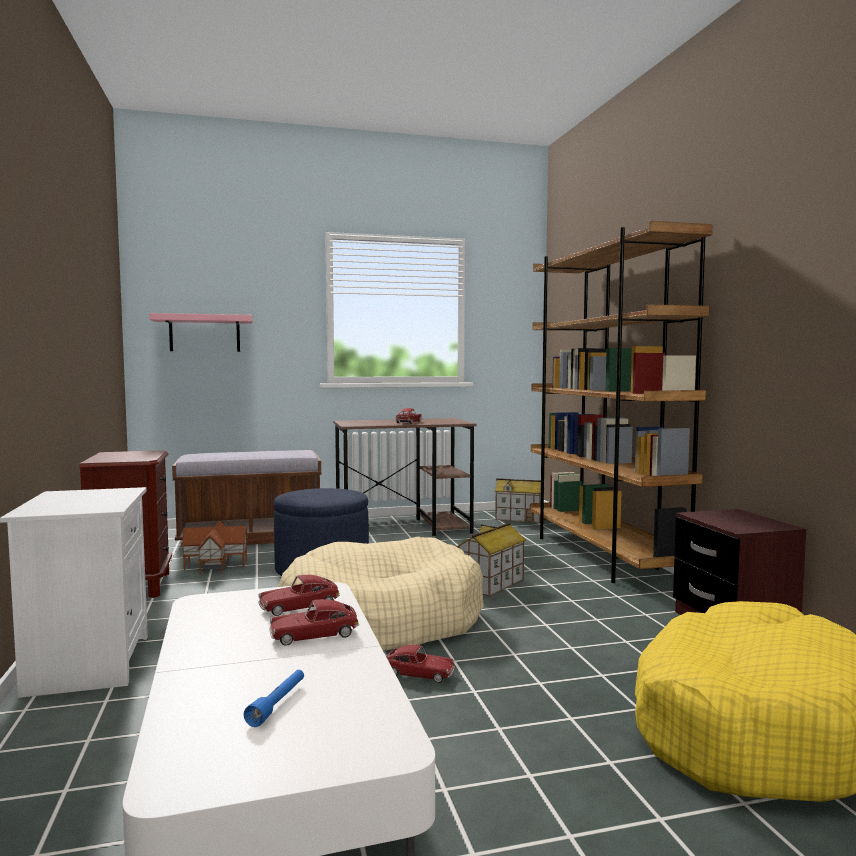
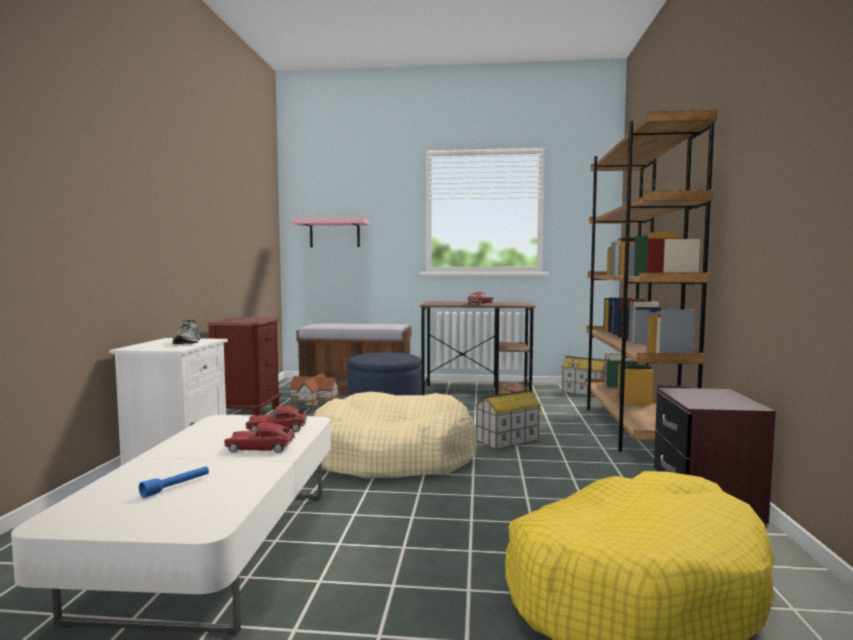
camera: 20 degrees right, 0 degrees up
(102, 496) = (189, 342): none -> grey shoe
(419, 673) = (383, 497): toy car -> none

